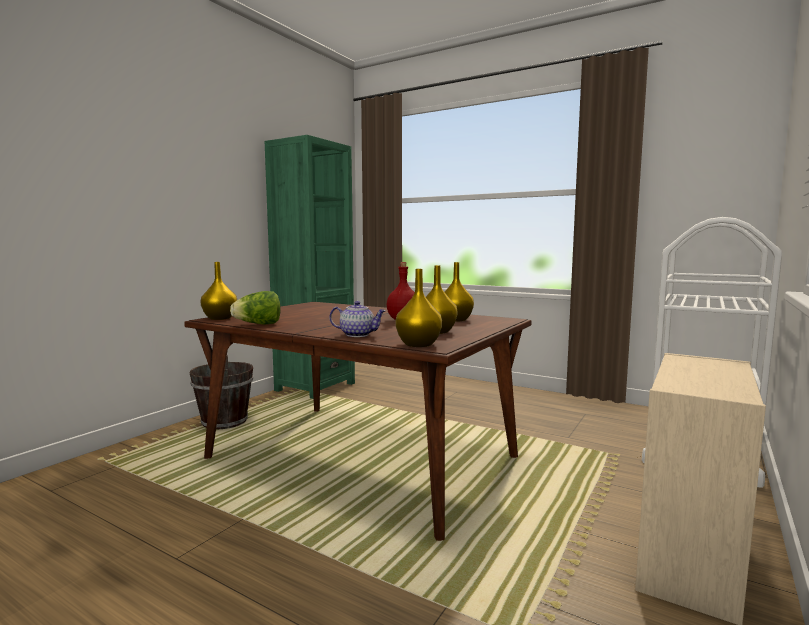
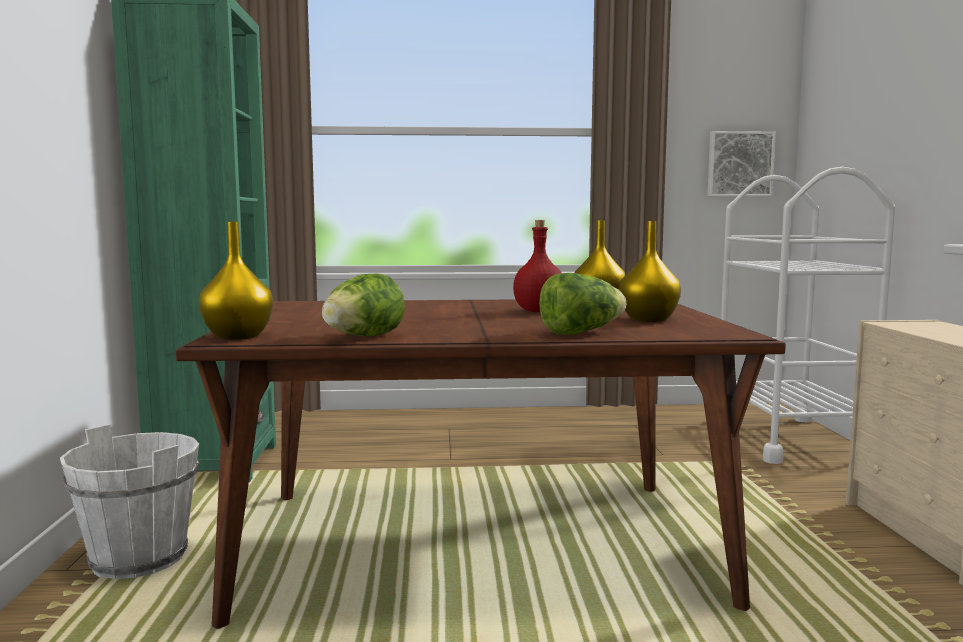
camera: 35 degrees left, 0 degrees up
(225, 422) = (140, 559): brown bucket -> white bucket
(358, 335) = (580, 333): teapot -> lettuce
(419, 344) = (705, 334): yellow vase -> none
(715, 211) = (739, 164): none -> picture

